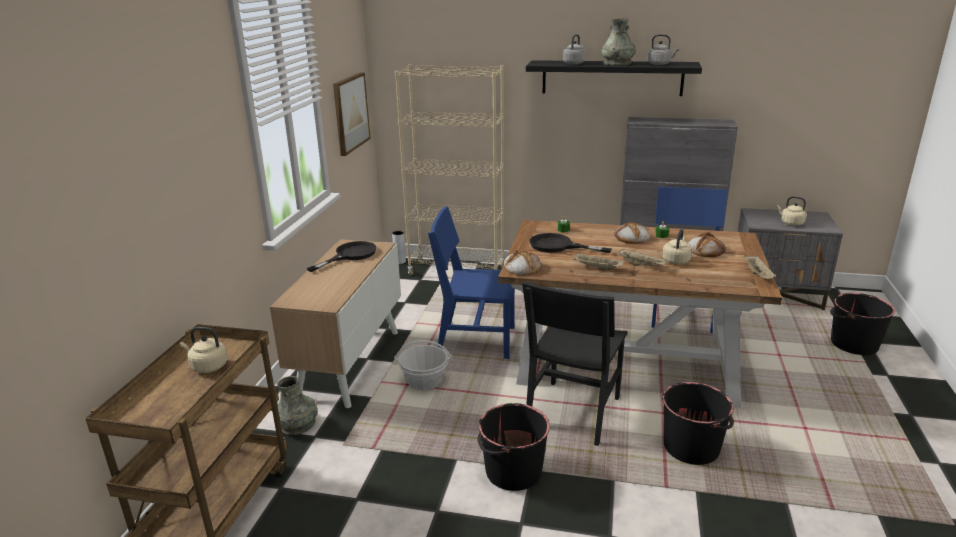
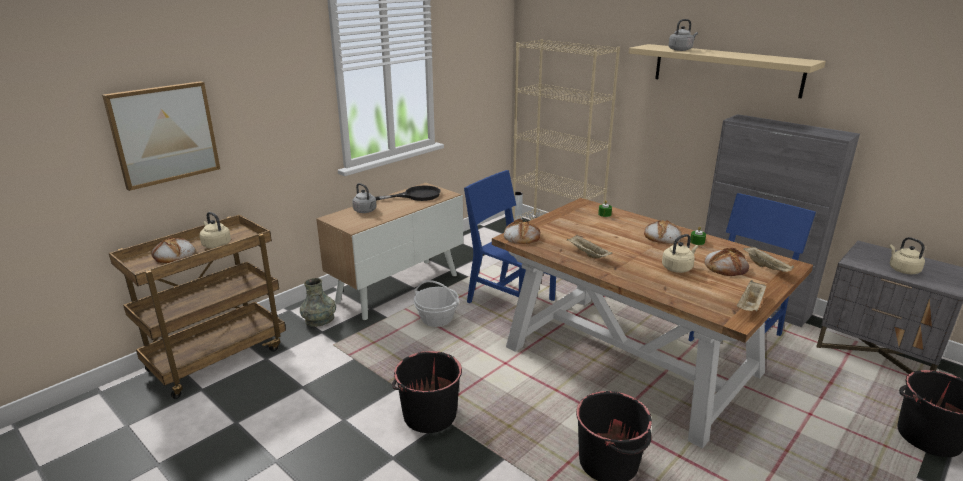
camera: 30 degrees right, 0 degrees up
(169, 394) = (173, 255): none -> bread
(350, 113) = (477, 76): picture -> picture (164, 134)
(558, 246) = (579, 227): black frying pan -> none
(573, 412) = (530, 388): black chair -> none
(612, 78) = (726, 70): black shelf -> beige shelf
(617, 63) = (725, 54): grey vase -> none
(642, 265) = (635, 263): beige tray -> beige tray (766, 267)
(660, 64) = (771, 58): grey kettle -> grey kettle (366, 211)

